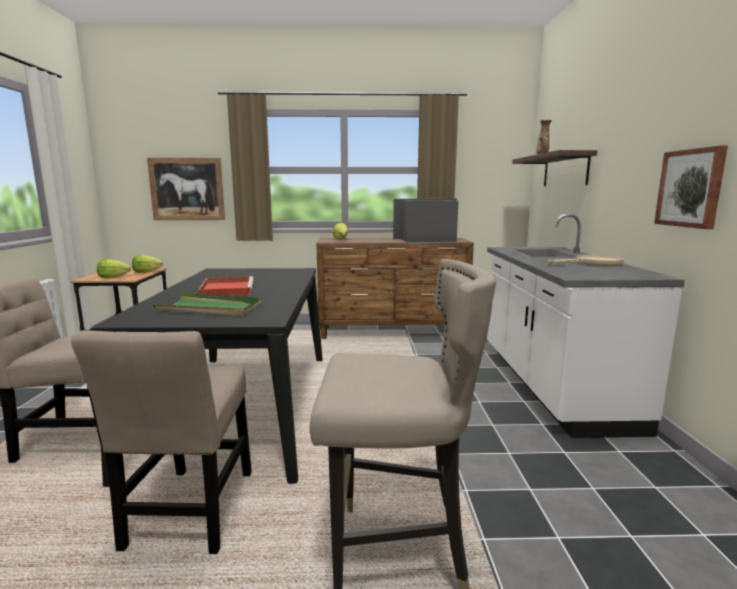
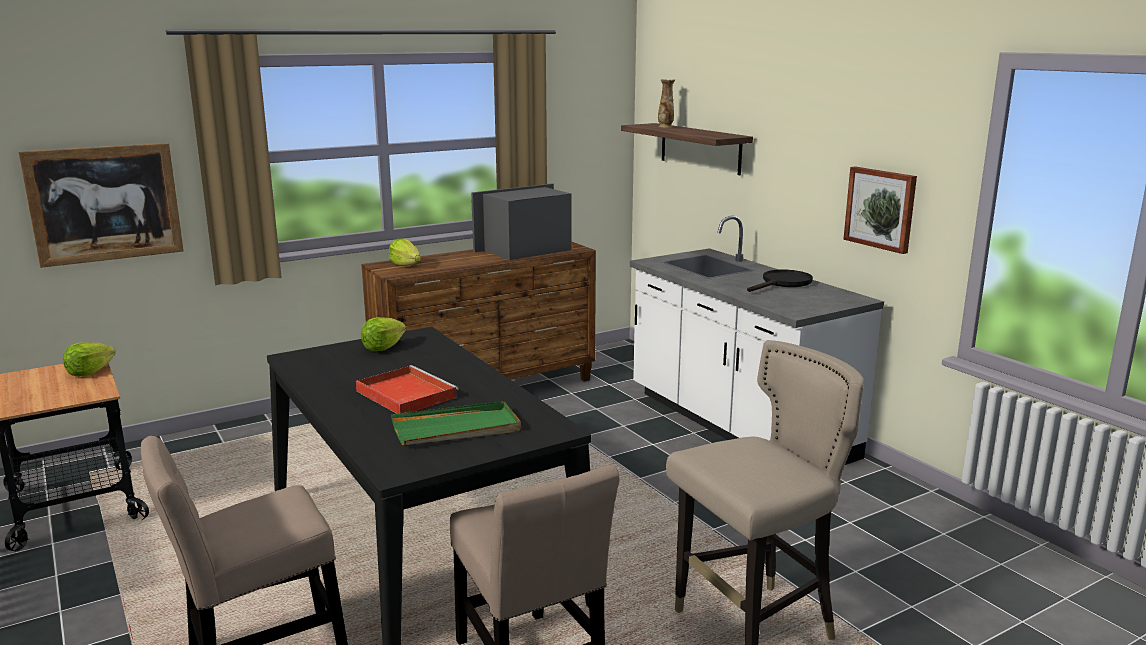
camera: 30 degrees left, 5 degrees up
(113, 277) = (55, 396): lettuce -> lettuce (383, 347)
(593, 263) = (783, 283): beige frying pan -> black frying pan

